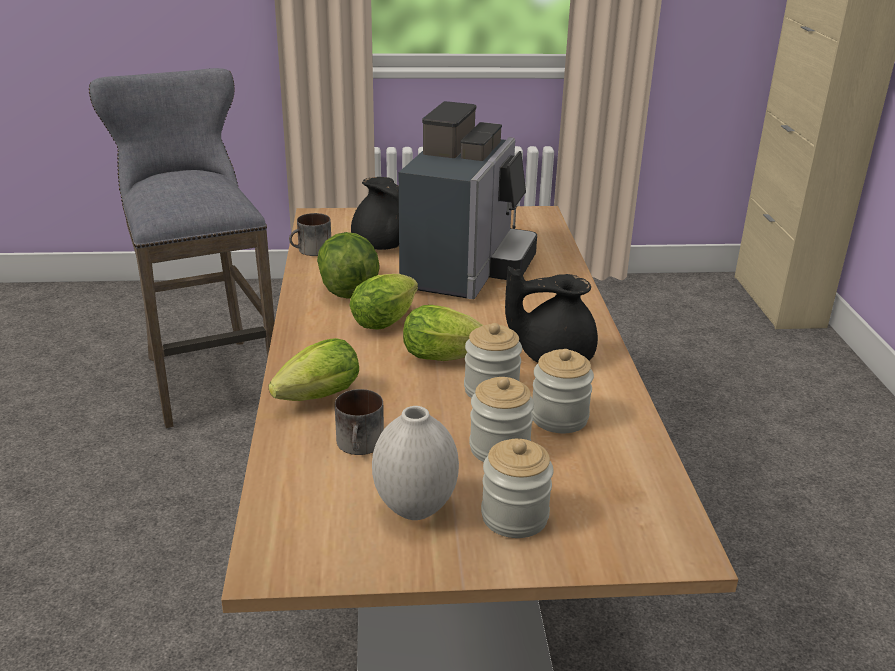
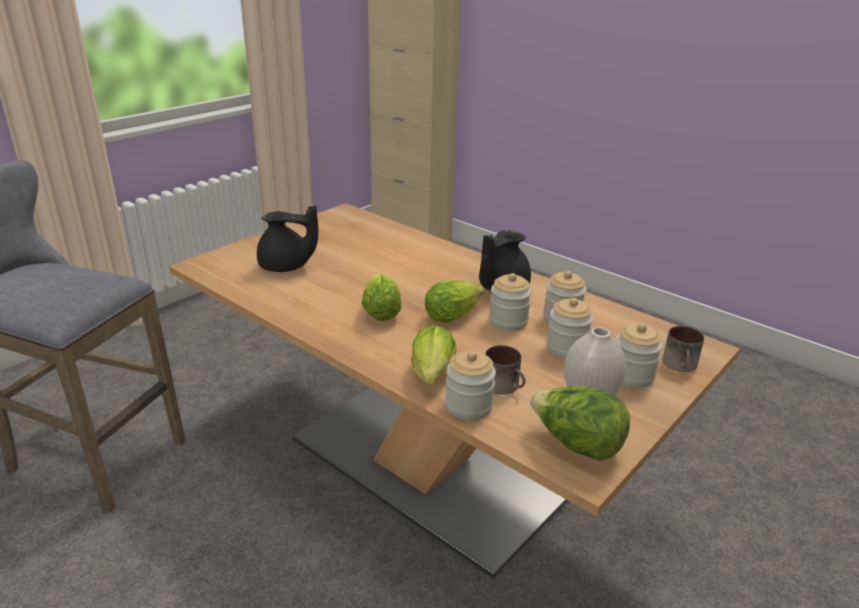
camera: 45 degrees left, 0 degrees up
(293, 442) = (468, 406): none -> jar
(311, 251) = (243, 290): mug -> mug (681, 365)
(348, 288) = (318, 303): lettuce -> lettuce (576, 445)
(467, 269) = (367, 260): coffee machine -> none

